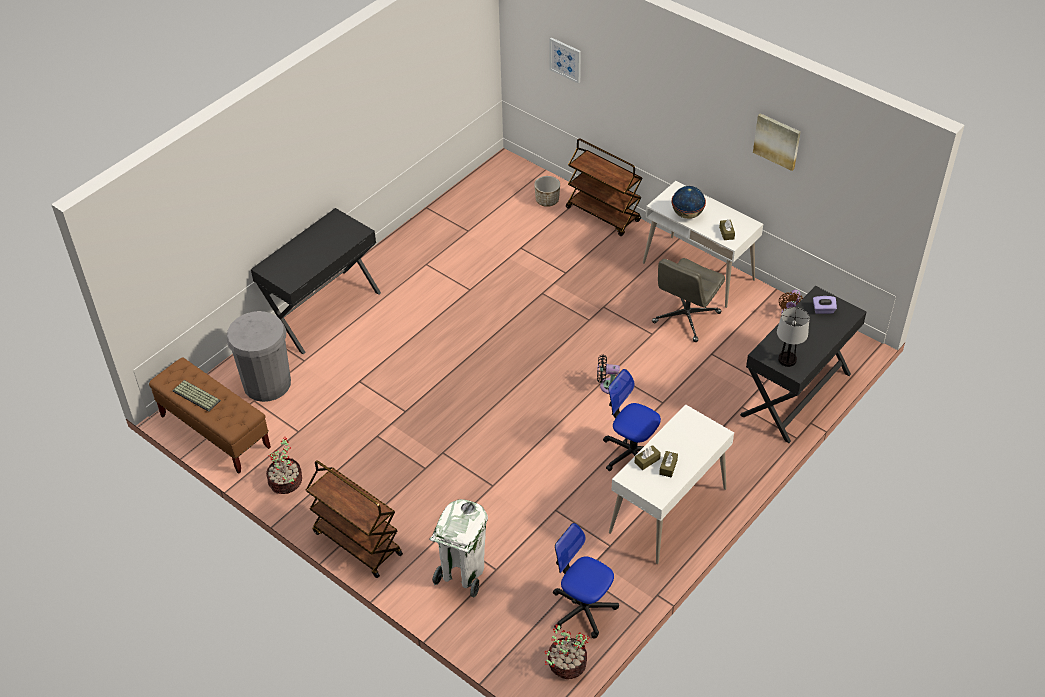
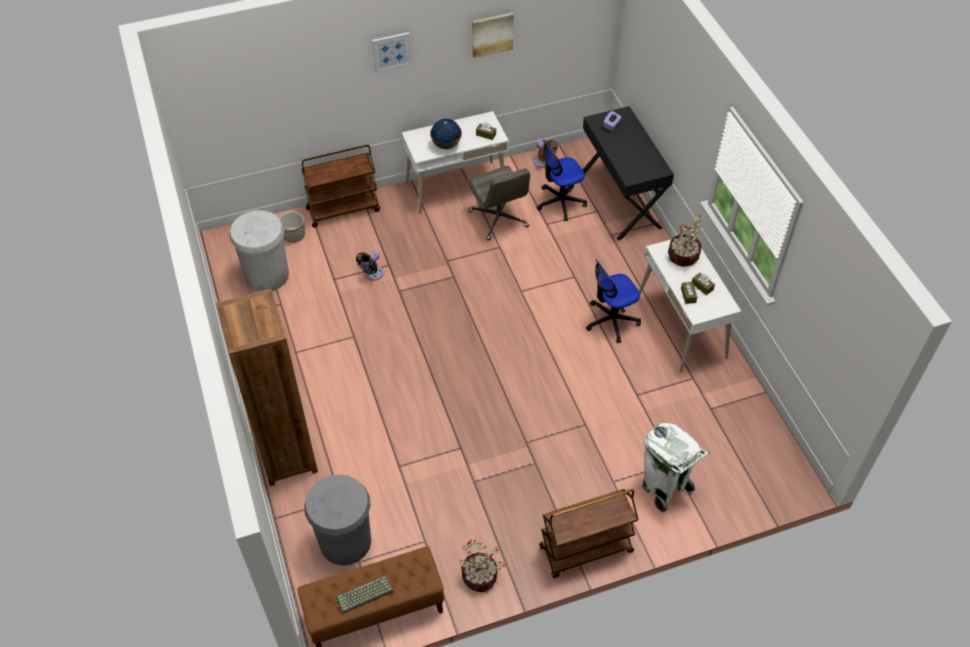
camera: 60 degrees left, 5 degrees up
(323, 310) = (287, 455): black desk -> brown bookcase
(491, 208) = (267, 275): none -> white trash can
(565, 59) = (255, 102): picture -> picture (391, 51)
(566, 665) = (788, 460): potted plant -> potted plant (683, 257)
(583, 609) = (742, 424): office chair -> office chair (560, 202)
(608, 386) = (533, 300): black fan -> black fan (372, 274)
(787, 360) = (646, 168): table lamp -> none

